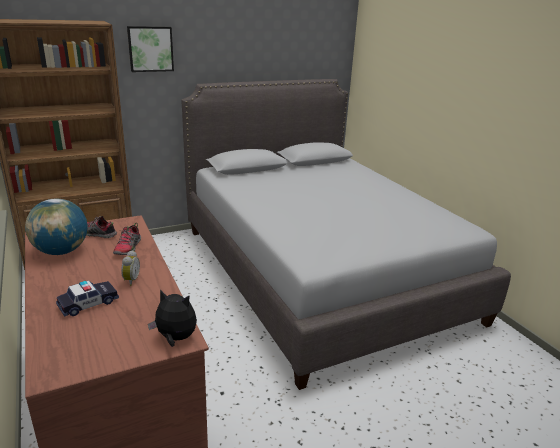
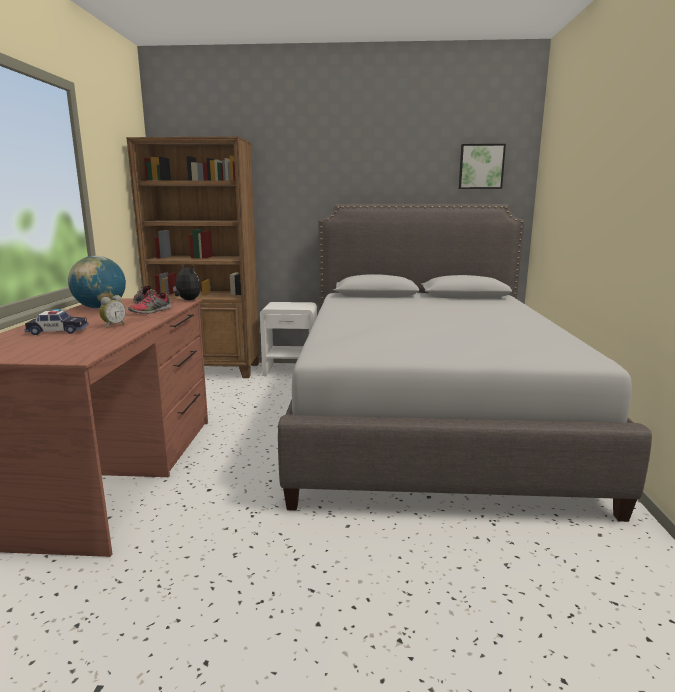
camera: 30 degrees right, 10 degrees down
(150, 49) = (293, 170): picture -> picture (481, 166)
(166, 243) = (291, 370): none -> white nightstand
(175, 338) = (73, 356): plush toy -> plush toy (187, 300)

